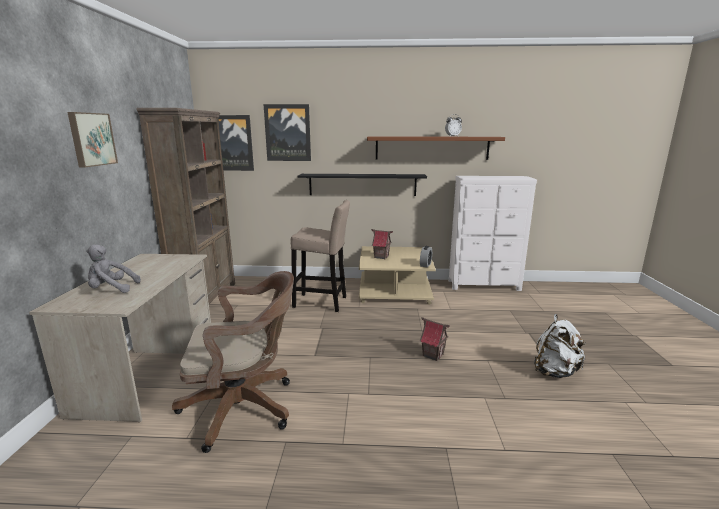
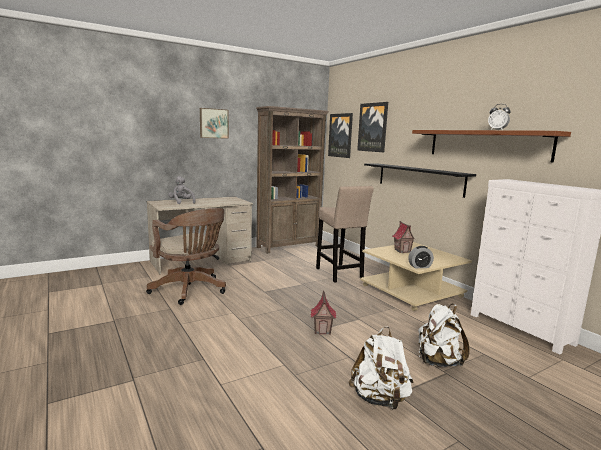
camera: 55 degrees right, 5 degrees down
(512, 329) = (438, 362): none -> white backpack

